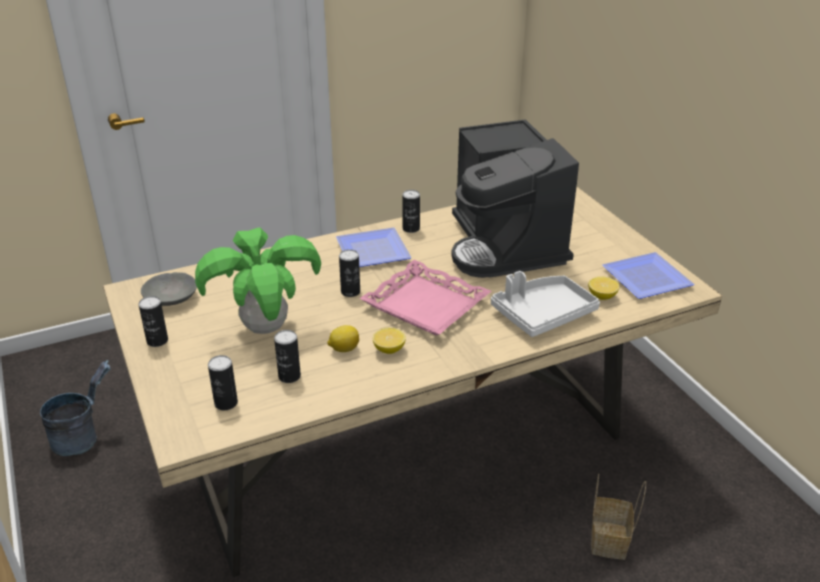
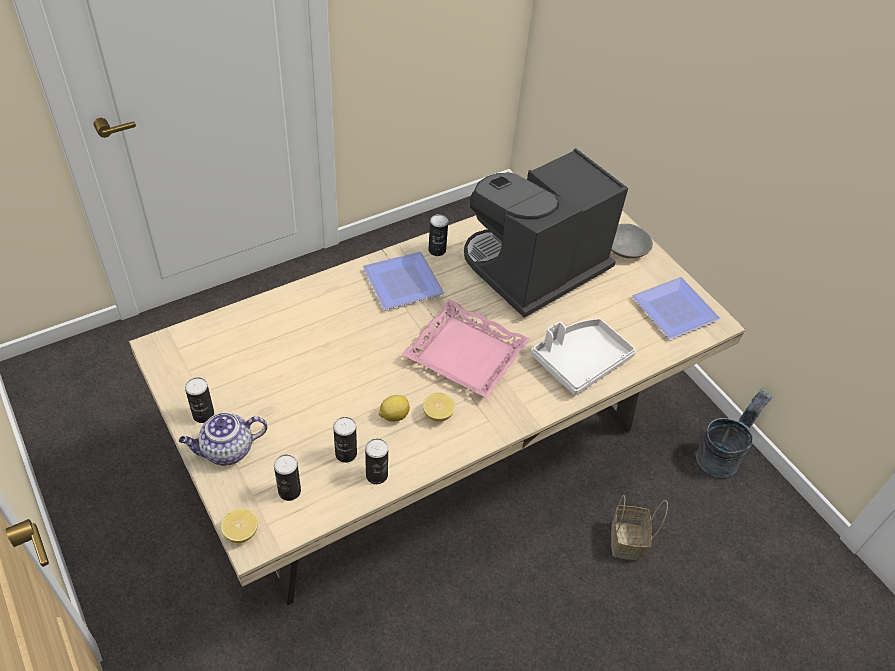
camera: 10 degrees left, 15 degrees up
(83, 437) = (107, 458): grey bucket -> grey bucket (721, 455)
(171, 298) = (206, 355): grey bowl -> grey bowl (626, 248)
(172, 369) = (226, 451): none -> teapot
(265, 328) = (310, 392): potted plant -> none
(350, 292) = (388, 340): can -> can (376, 475)
(505, 245) = (534, 270): coffee machine -> coffee machine turned 75 degrees clockwise
(602, 296) = (634, 335): lemon -> lemon (241, 532)

